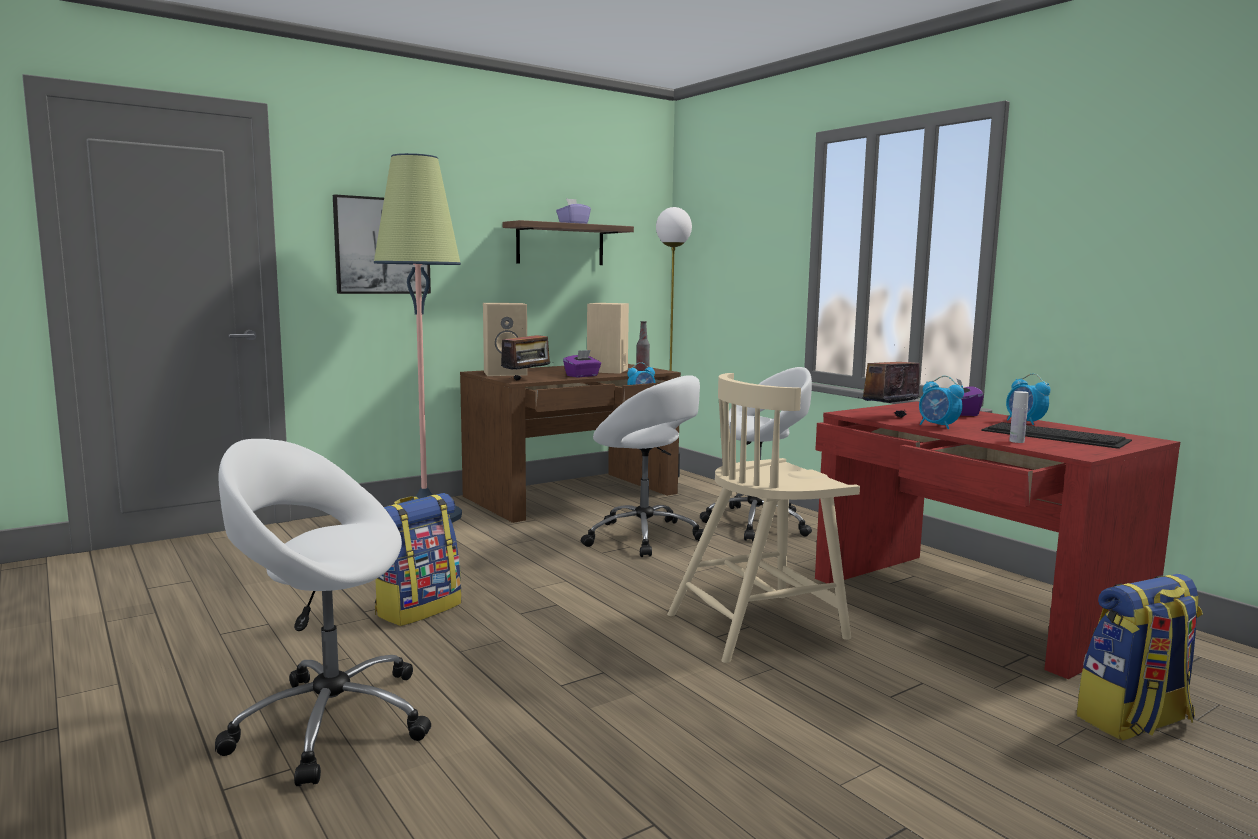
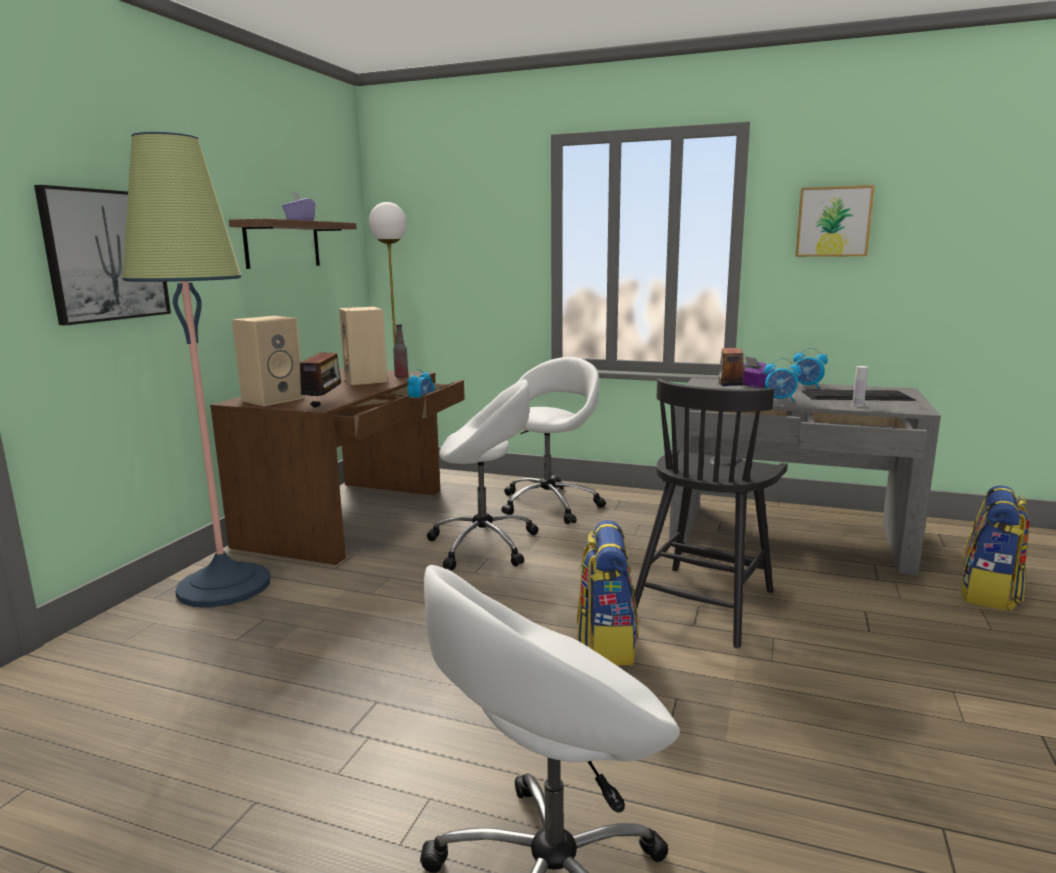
camera: 35 degrees left, 5 degrees up
(418, 609) = (405, 703): backpack -> backpack (606, 643)
(582, 376) = (362, 390): purple tissue box -> none
(760, 625) = (704, 602): beige chair -> black chair
(964, 609) = (789, 540): red desk -> grey desk
(1101, 217) = (833, 222): none -> picture

